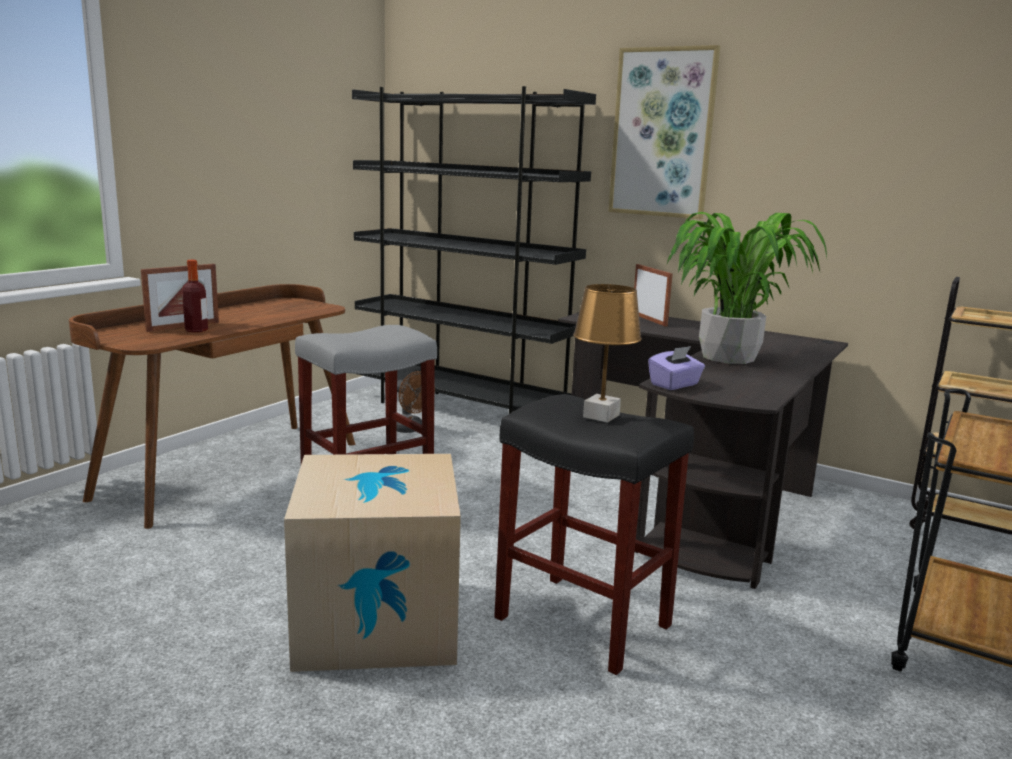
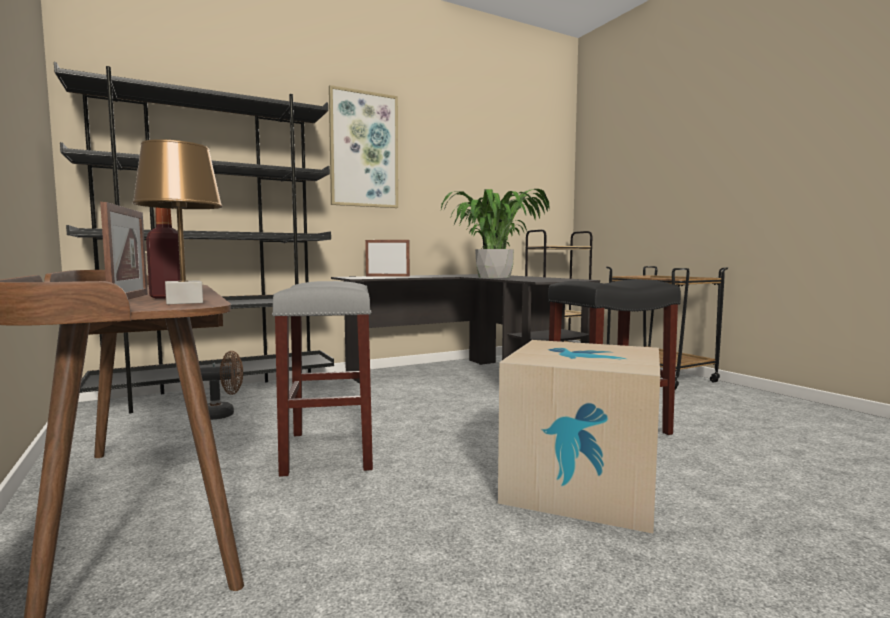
camera: 60 degrees left, 10 degrees down
(601, 416) = (612, 282): brown table lamp -> brown table lamp (185, 302)
(675, 385) = (544, 280): purple tissue box -> none

